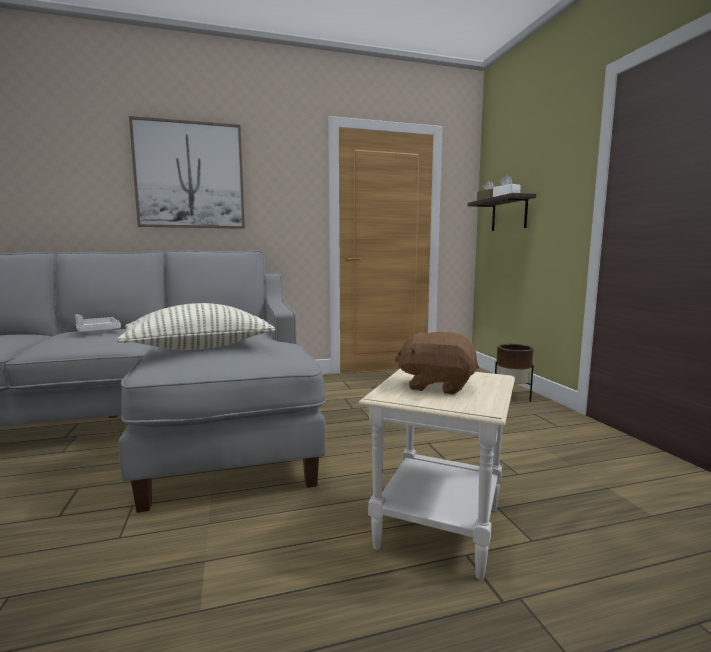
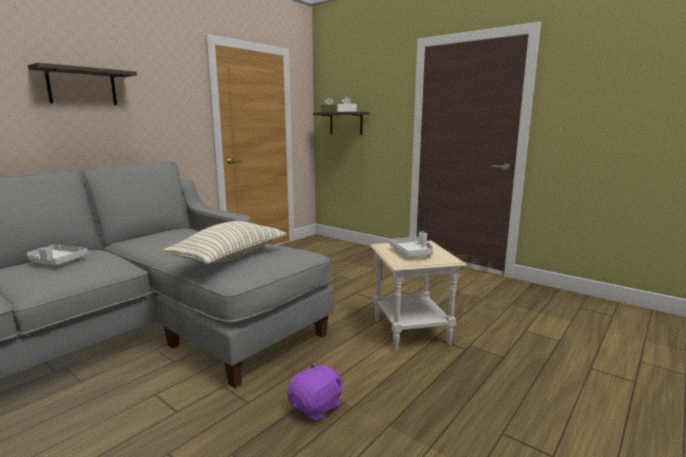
camera: 35 degrees left, 5 degrees up
(162, 585) = (316, 407): none -> purple plush toy
(190, 175) = (82, 87): picture -> shelf
(437, 386) = (412, 253): brown plush toy -> grey tray
(512, 396) = (367, 253): brown planter -> none

